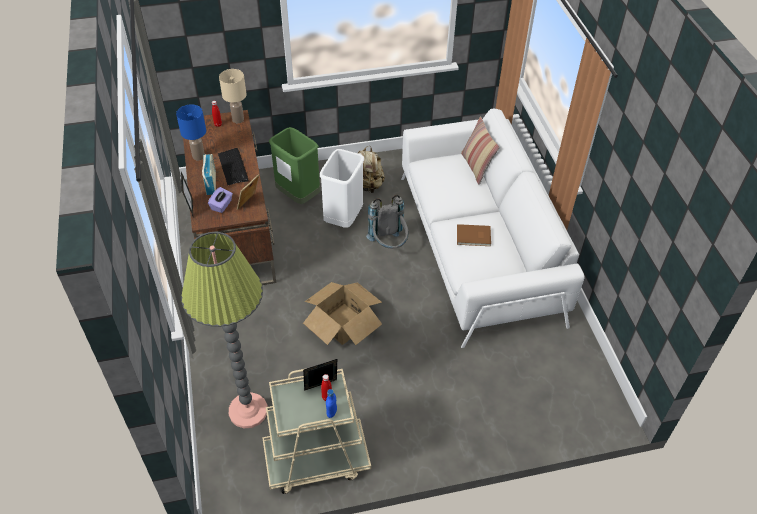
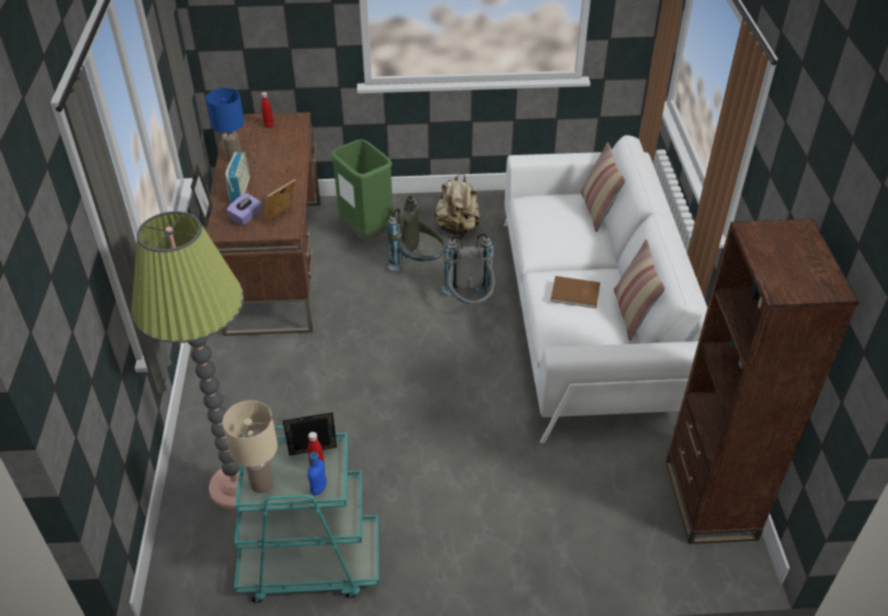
camera: 10 degrees right, 5 degrees down
(233, 167) = (273, 174): keyboard -> none
(238, 119) = (295, 121): beige table lamp -> beige table lamp (262, 483)
(316, 460) = (310, 564): beige cart -> turquoise cart
(343, 218) = (418, 264): white trash can -> grey backpack
(343, 323) = (387, 392): cardboard box -> none
(516, 247) = (632, 314): none -> pillow
(585, 374) = (710, 499): none -> brown bookcase

